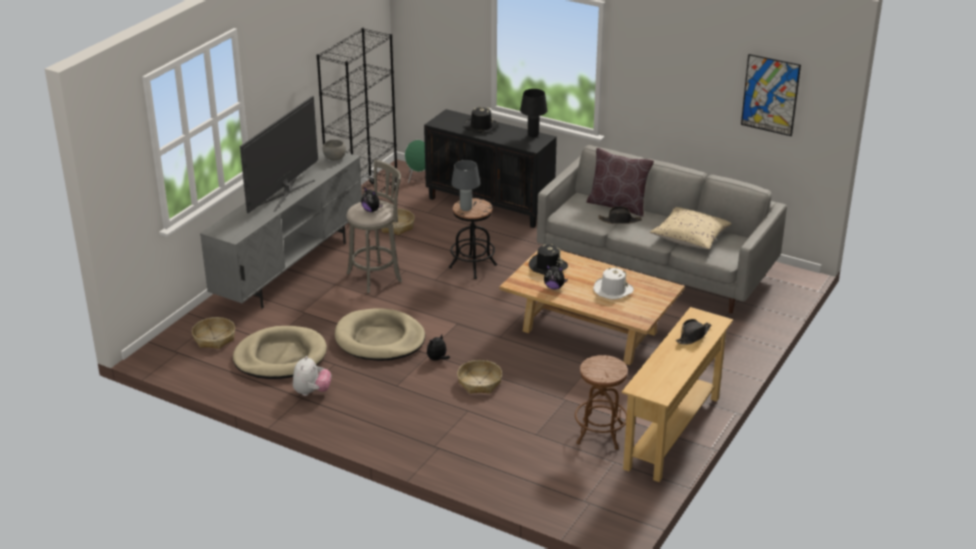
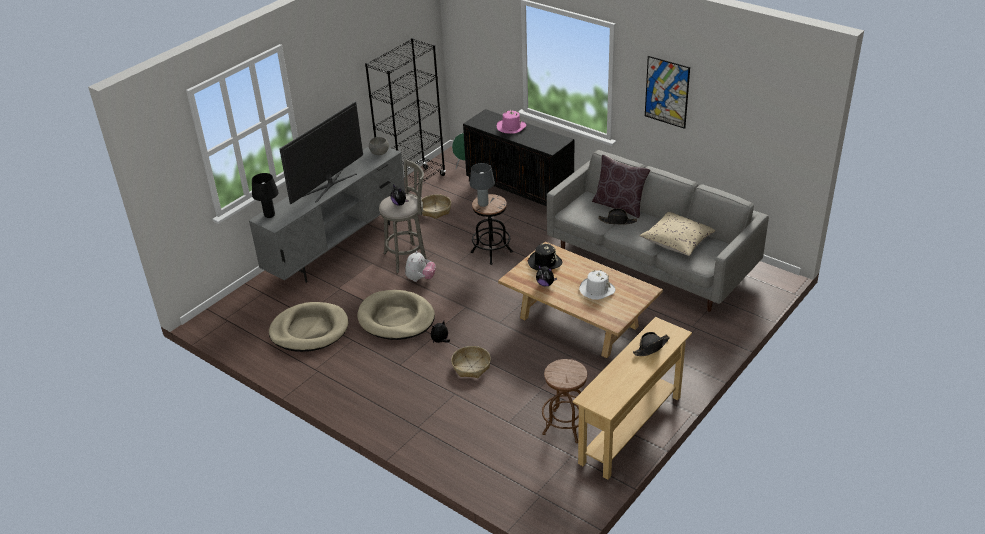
camera: 10 degrees right, 5 degrees up
(214, 338) = (260, 309): basket -> none
(311, 392) = (327, 366): plush toy -> plush toy (420, 279)
(481, 126) = (511, 127): black hat -> pink hat
(533, 135) = (554, 137): black table lamp -> black table lamp (270, 215)
(770, 95) = (757, 115): picture -> picture (667, 92)

